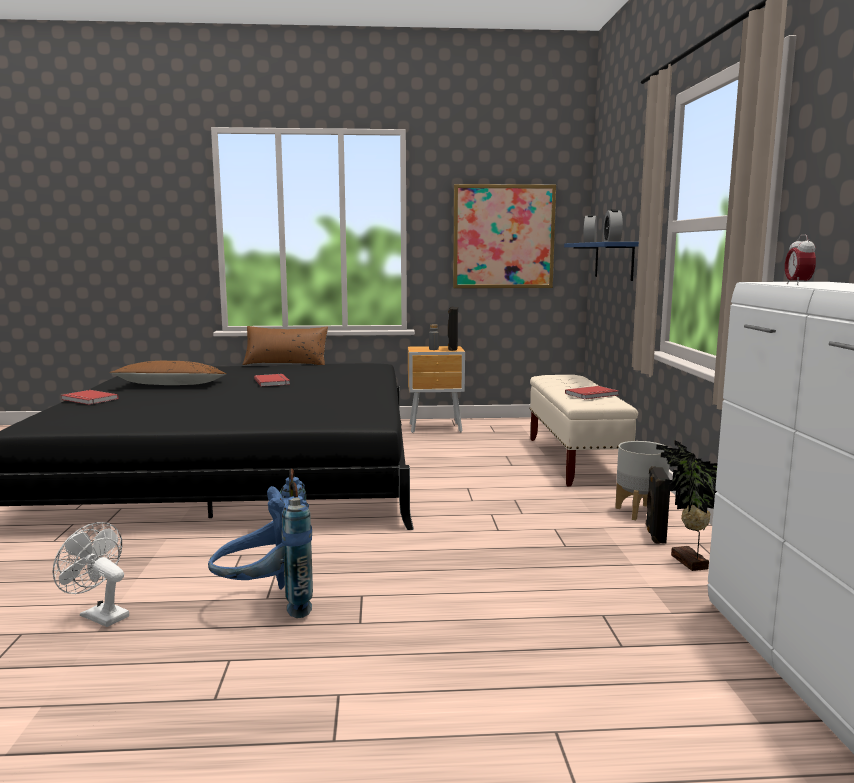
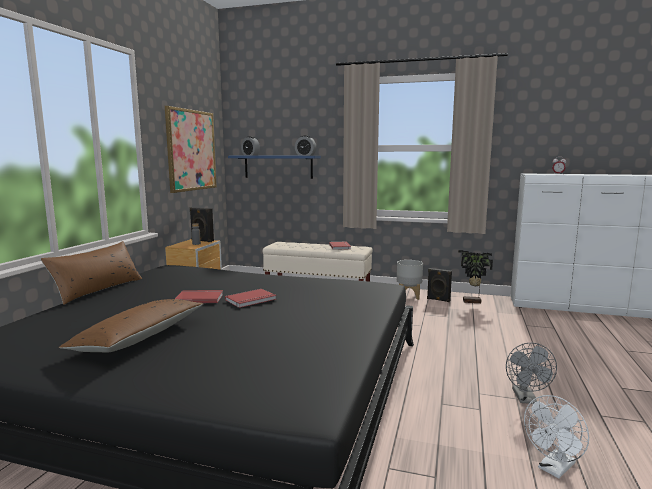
camera: 70 degrees left, 0 degrees up
(88, 399) = (169, 382): red book -> red book (251, 300)
(266, 605) = (526, 399): blue backpack -> grey fan

